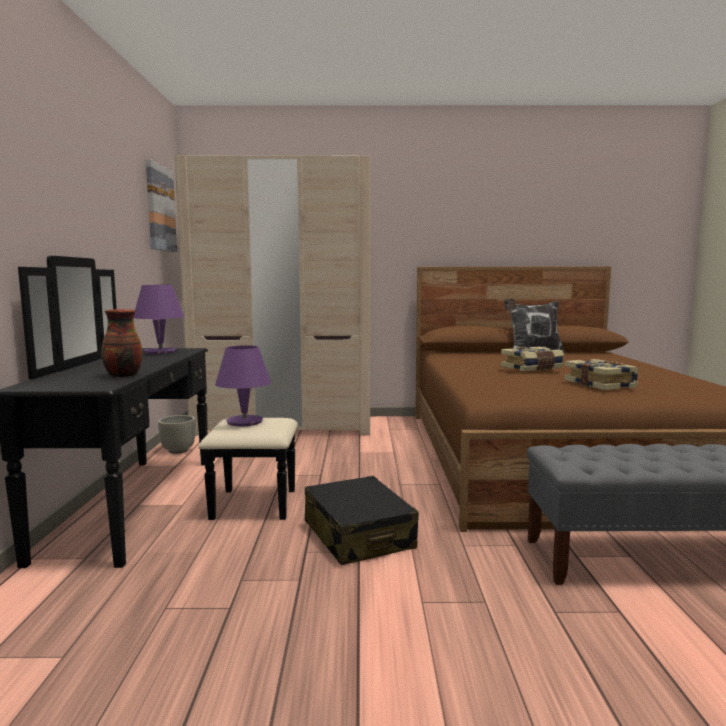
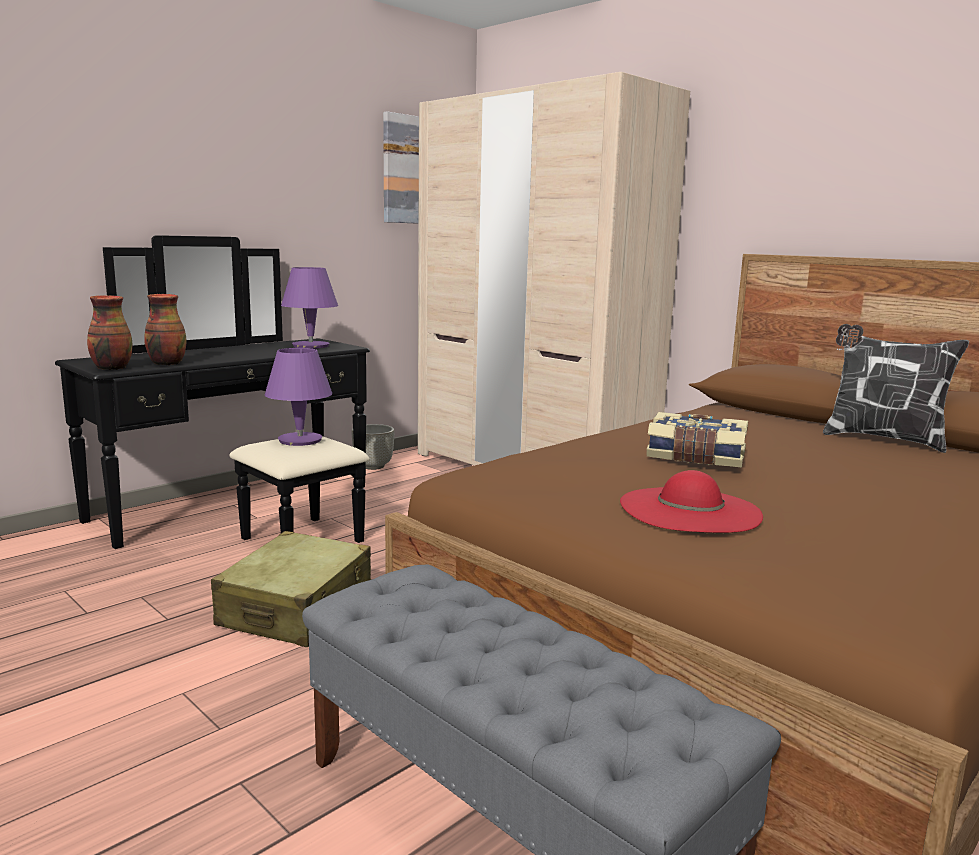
camera: 45 degrees right, 5 degrees up
(95, 385) = (111, 368): none -> vase
(358, 535) = (297, 609): black suitcase -> beige suitcase
(600, 385) = (689, 510): book -> red hat

